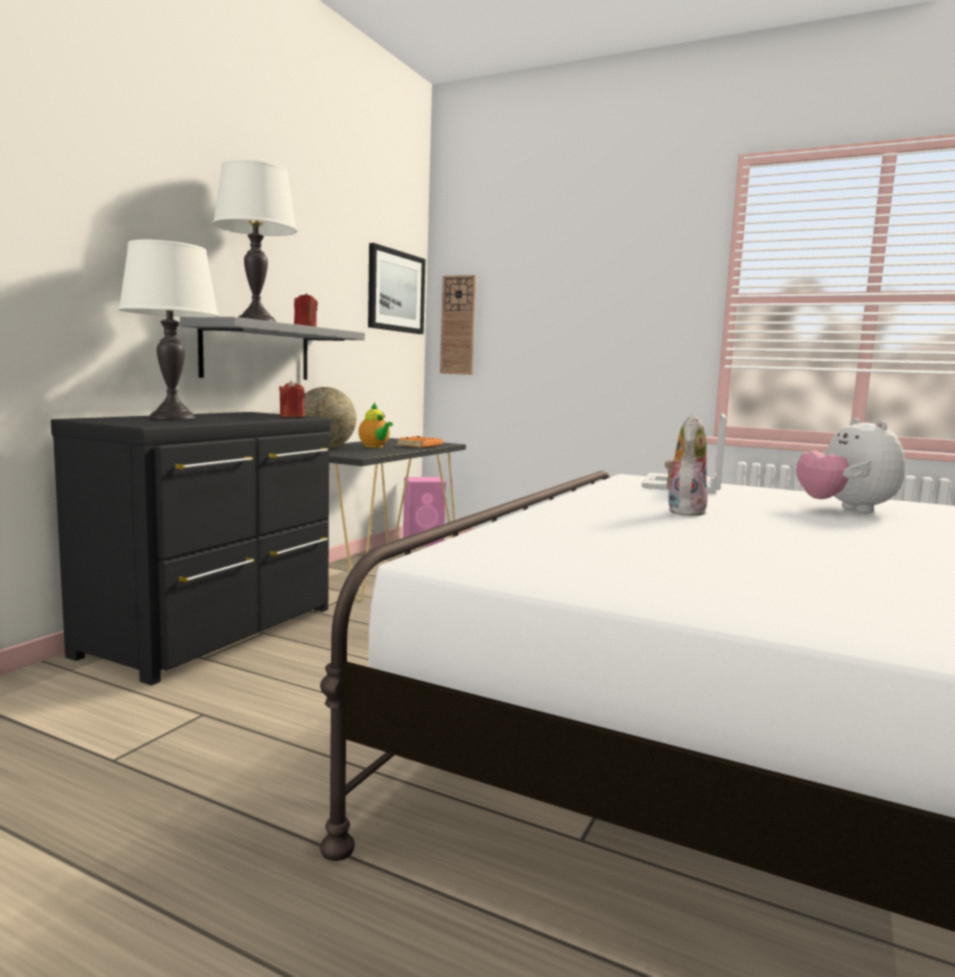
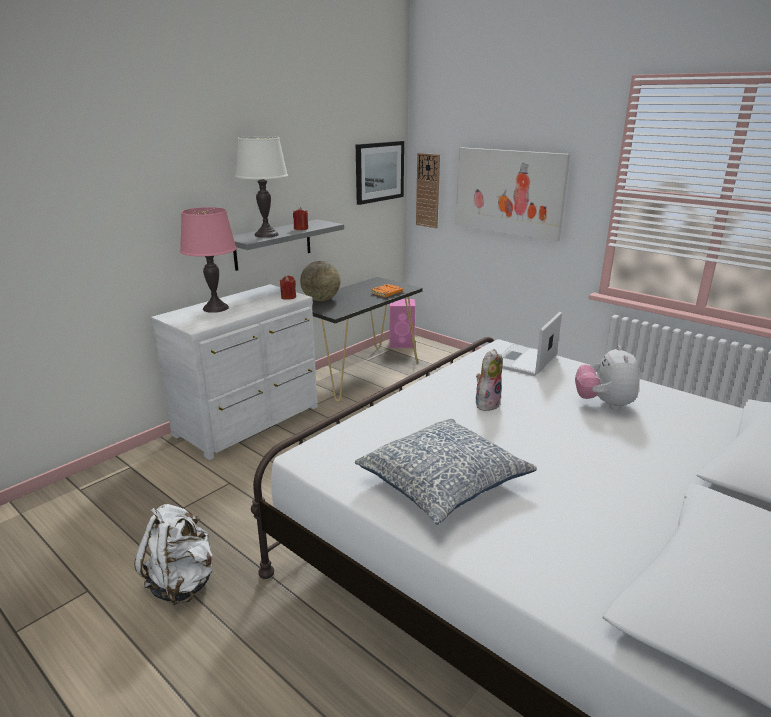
camera: 15 degrees right, 15 degrees up
(143, 895) = (182, 582): none -> white backpack
(172, 418) = (215, 308): white table lamp -> pink table lamp
(217, 631) = (251, 421): black dresser -> white dresser
(375, 447) = (355, 296): teapot -> none
(578, 315) = (509, 192): none -> picture
(734, 574) = (443, 484): none -> pillow

